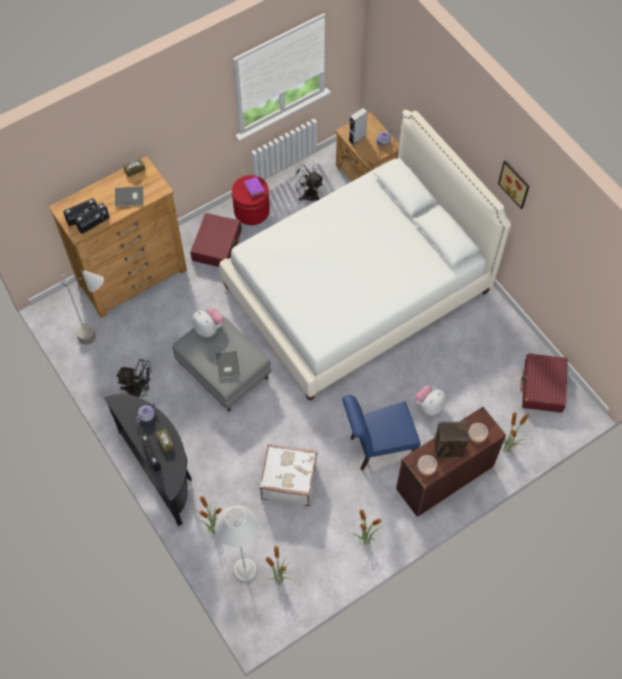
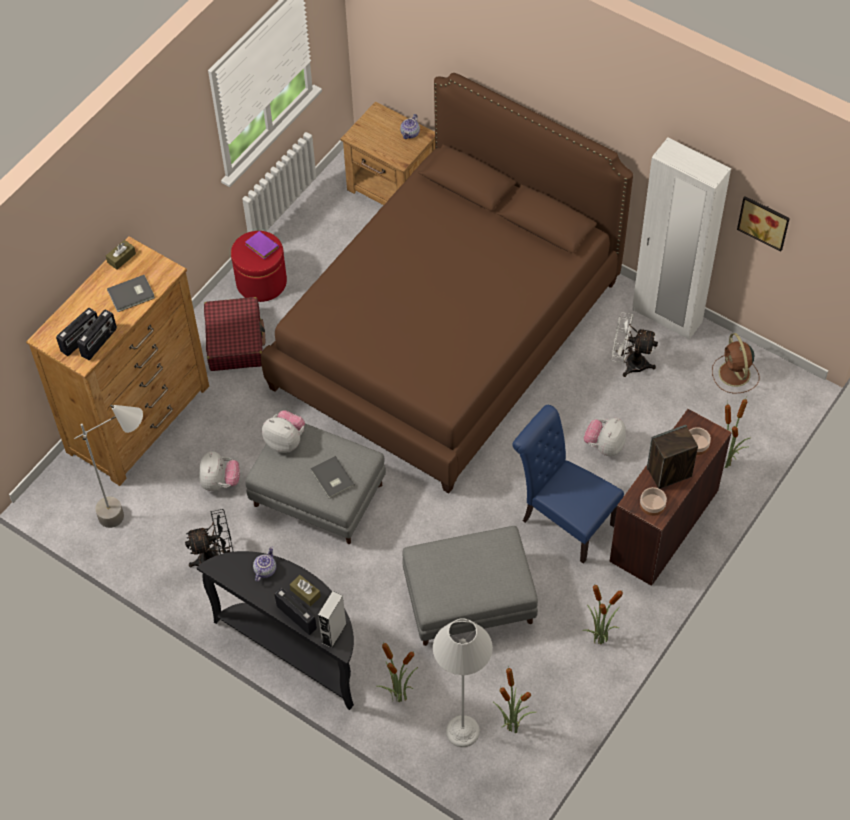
camera: 20 degrees left, 5 degrees down
(165, 338) = (220, 482): none -> plush toy
(288, 480) = (468, 601): white suitcase -> grey ottoman
(307, 193) = (325, 236): white fan -> white fan (629, 363)
(357, 138) = (374, 139): grey speaker -> grey speaker (334, 633)
(357, 288) = (447, 333): white bed -> brown bed
(377, 447) = (563, 520): blue chair -> blue chair turned 75 degrees clockwise
(513, 328) = (666, 316): none -> white wardrobe
(515, 183) = (626, 117): picture -> picture (764, 221)
(542, 387) = (735, 375): red suitcase -> brown fan

